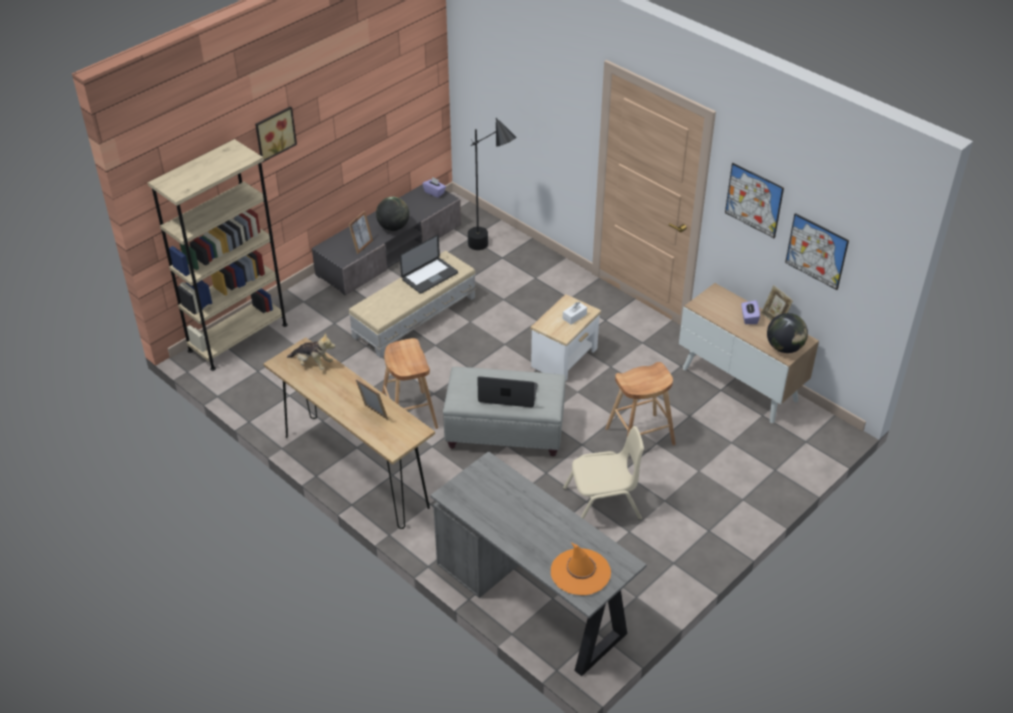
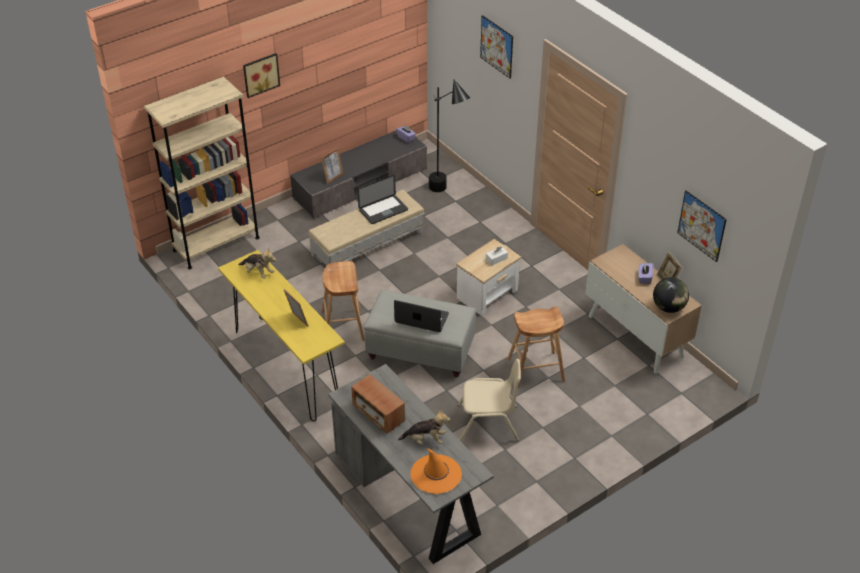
camera: 10 degrees right, 0 degrees up
(355, 471) = (286, 368): brown console table -> yellow console table
(393, 227) = (363, 164): globe -> none
(495, 510) = (378, 413): none -> radio
(557, 533) = (425, 440): none -> plush toy
(754, 200) = (654, 175): picture -> picture (496, 46)

